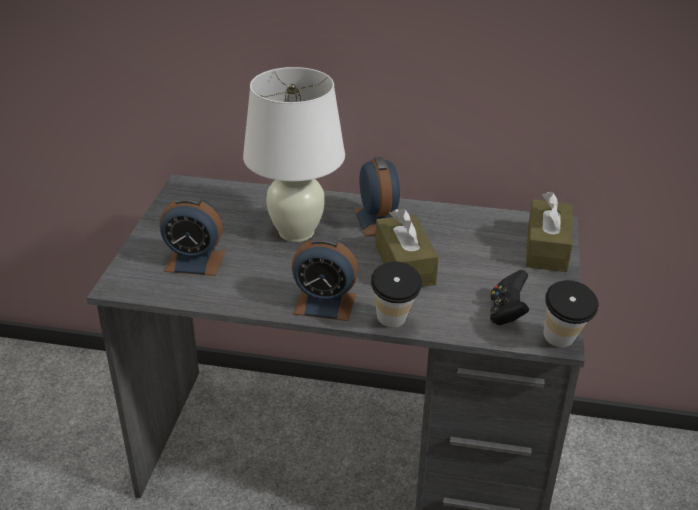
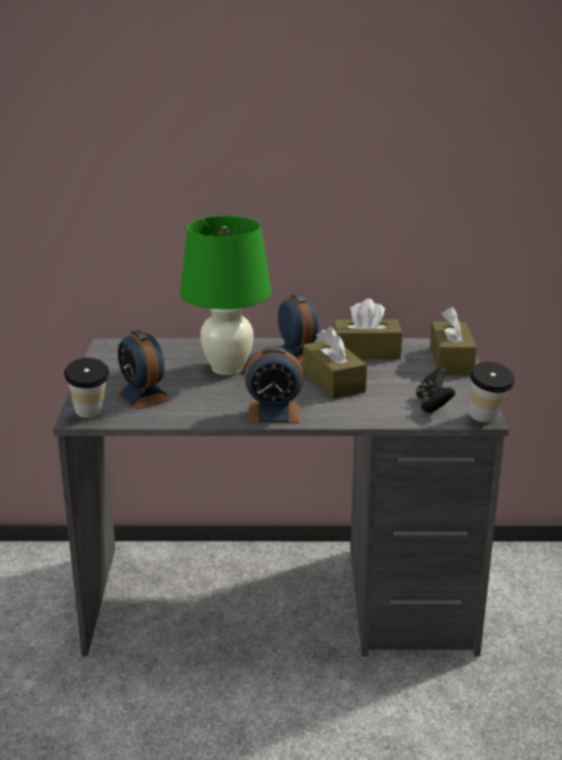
camera: 10 degrees left, 10 degrees down
(195, 261) = (143, 395): alarm clock -> alarm clock turned 60 degrees clockwise
(296, 232) = (227, 368): white table lamp -> green table lamp
(393, 325) = (340, 421): cup -> cup (90, 416)
(454, 225) = (366, 352): none -> brown tissue box

